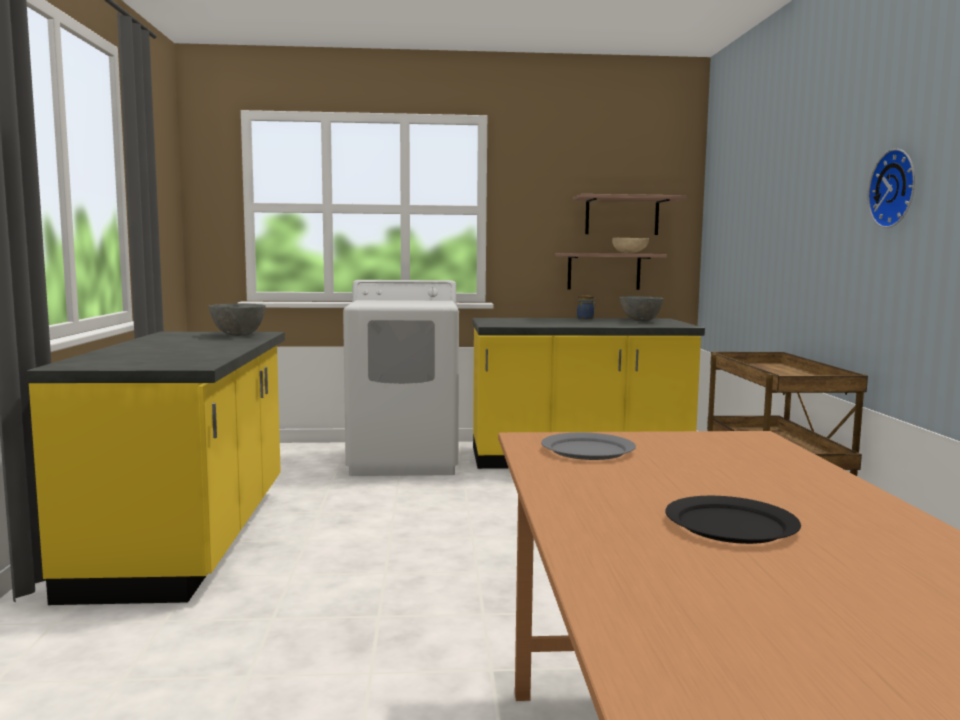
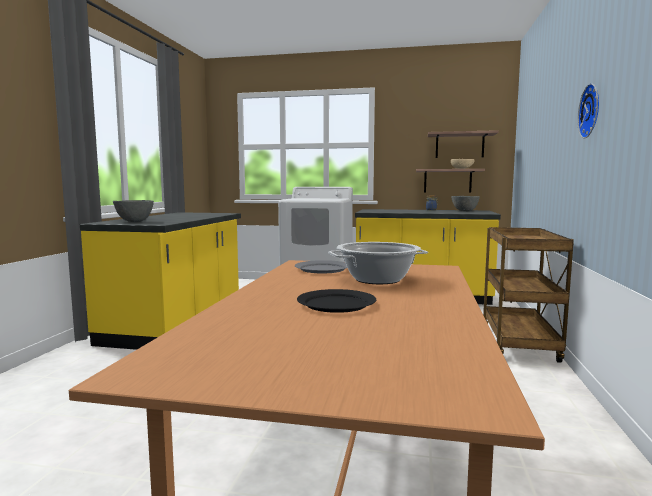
camera: 15 degrees right, 0 degrees up
(238, 335) = (213, 214): grey bowl -> grey bowl (135, 221)
(706, 468) = (377, 279): none -> cooking pot

